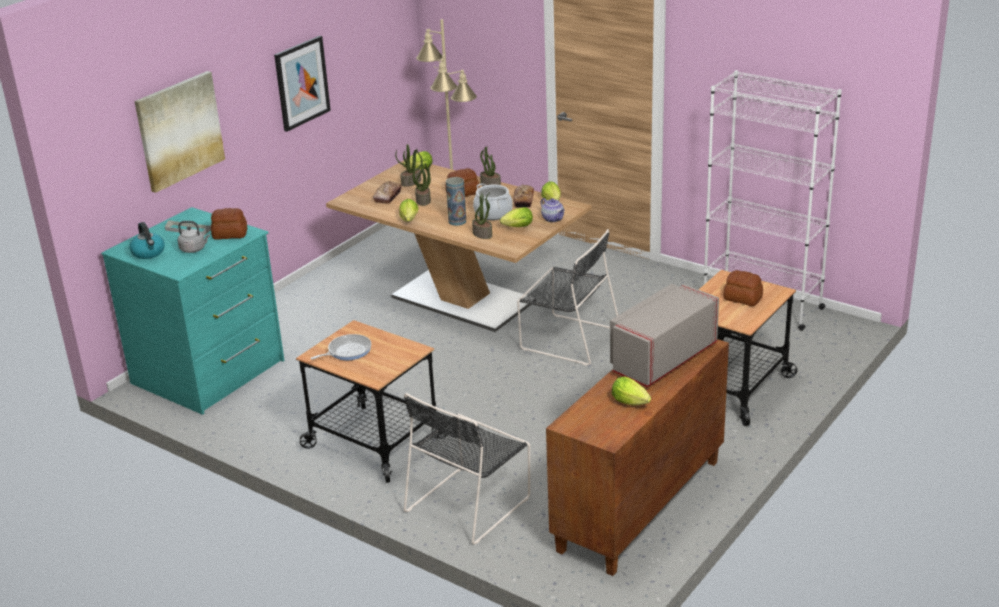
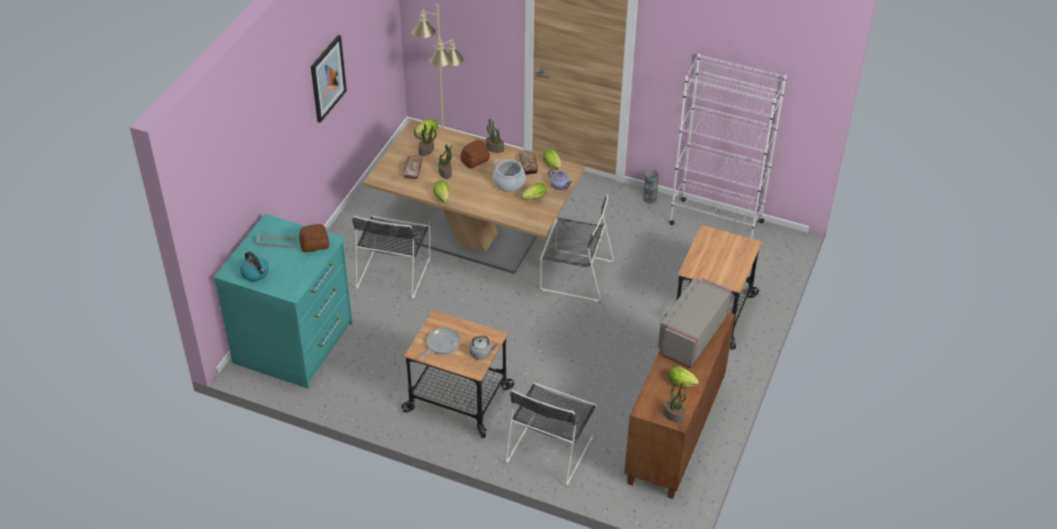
camera: 15 degrees left, 15 degrees up
(179, 130) = (255, 158): picture -> none
(194, 249) = (292, 265): grey kettle -> grey kettle (482, 353)
(355, 319) = (394, 271): none -> black chair
(457, 221) = (483, 196): vase -> vase (649, 199)
(483, 234) = (509, 209): potted plant -> potted plant (674, 415)
(742, 299) = (725, 255): bread -> none

